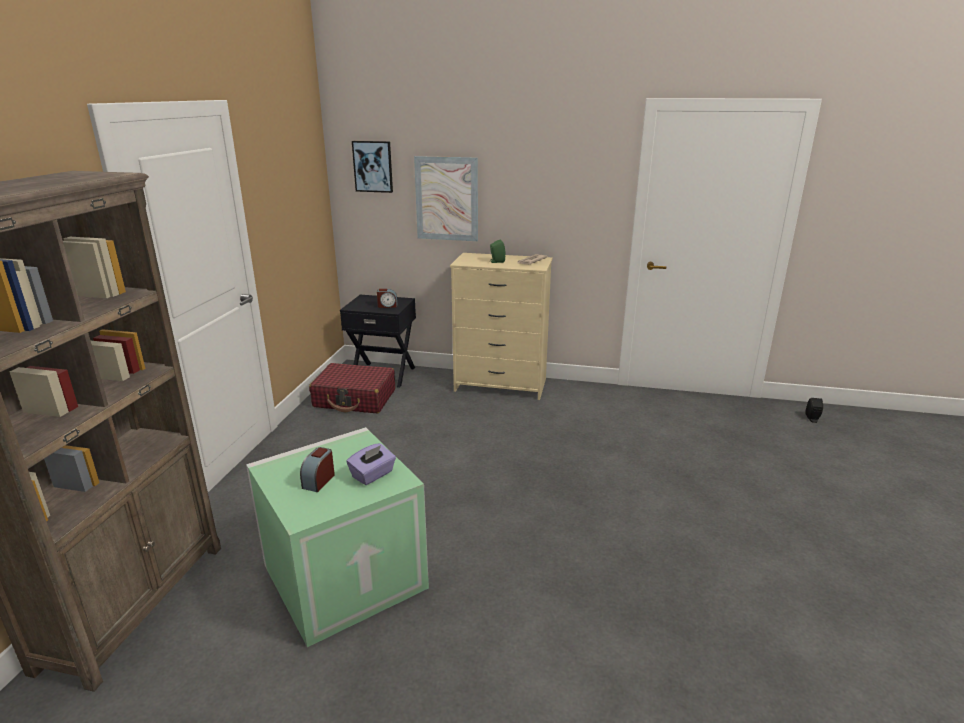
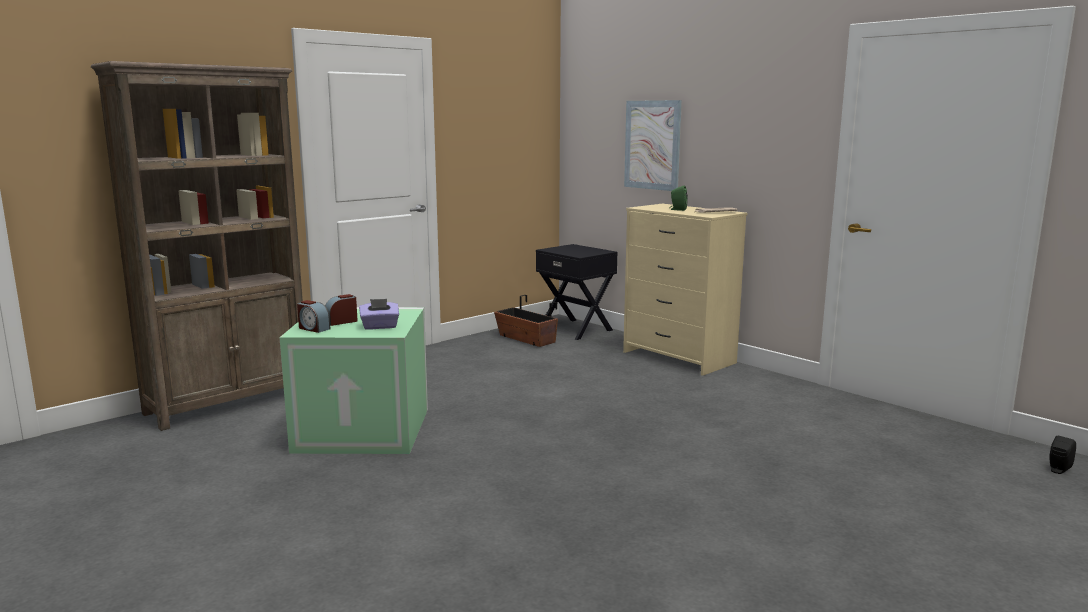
camera: 35 degrees right, 10 degrees down
(355, 399) = (526, 339): red suitcase -> planter
(373, 166) = (594, 112): picture -> none
(387, 306) = (581, 252): alarm clock -> alarm clock (313, 328)

